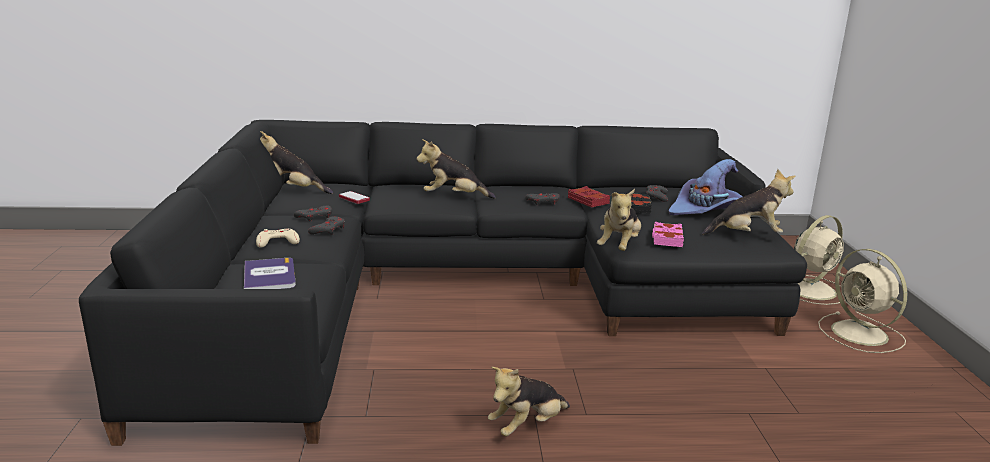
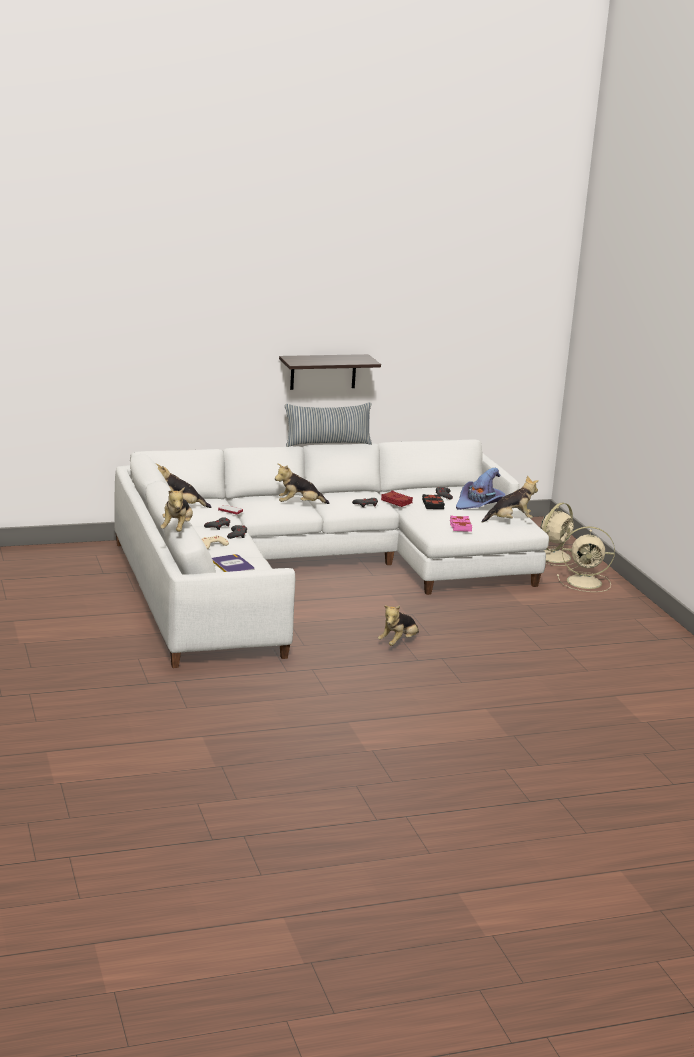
camera: 15 degrees left, 0 degrees up
(458, 288) = (309, 572): black sofa -> white sofa
(509, 30) = (323, 371): none -> shelf
(510, 123) = (327, 443): none -> pillow
(619, 247) = (431, 534): plush toy -> plush toy (177, 529)
(861, 334) = (586, 582): beige fan -> beige fan turned 45 degrees counterclockwise

